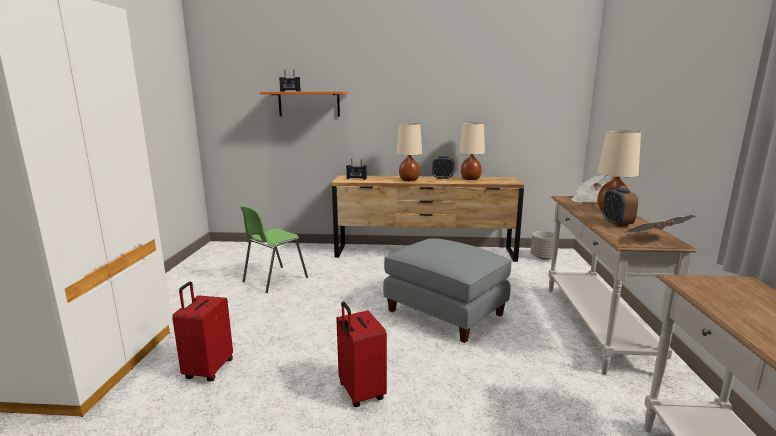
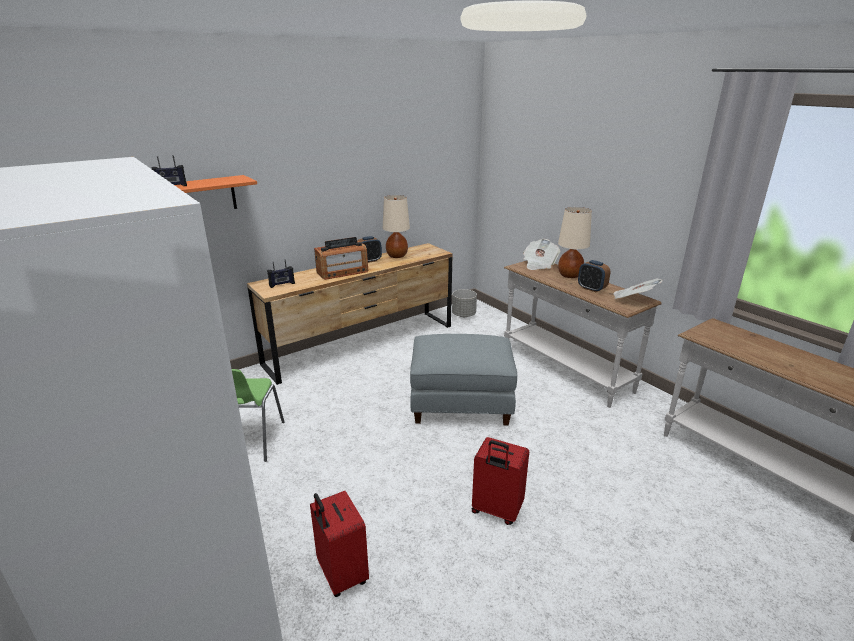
camera: 40 degrees left, 10 degrees up
(409, 180) = (342, 272): beige table lamp -> radio

